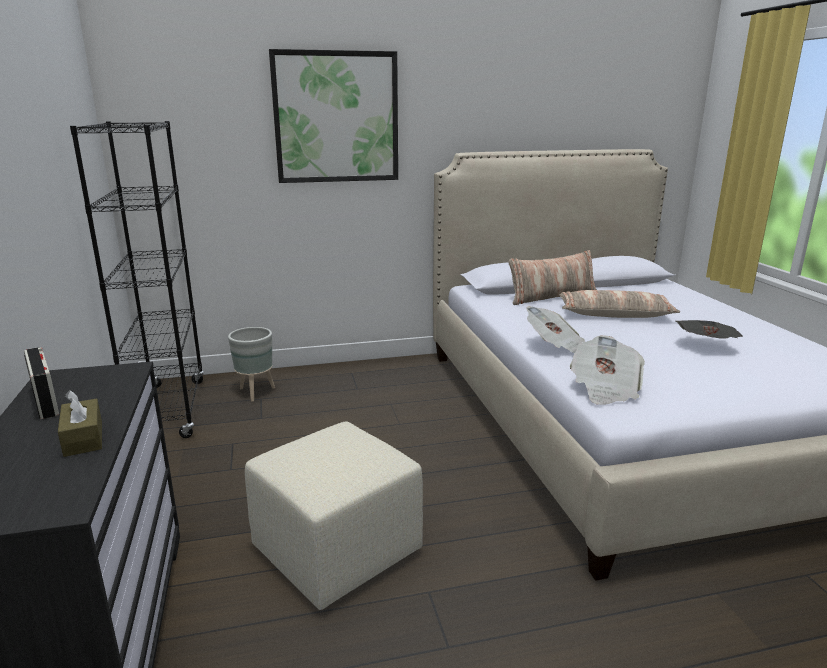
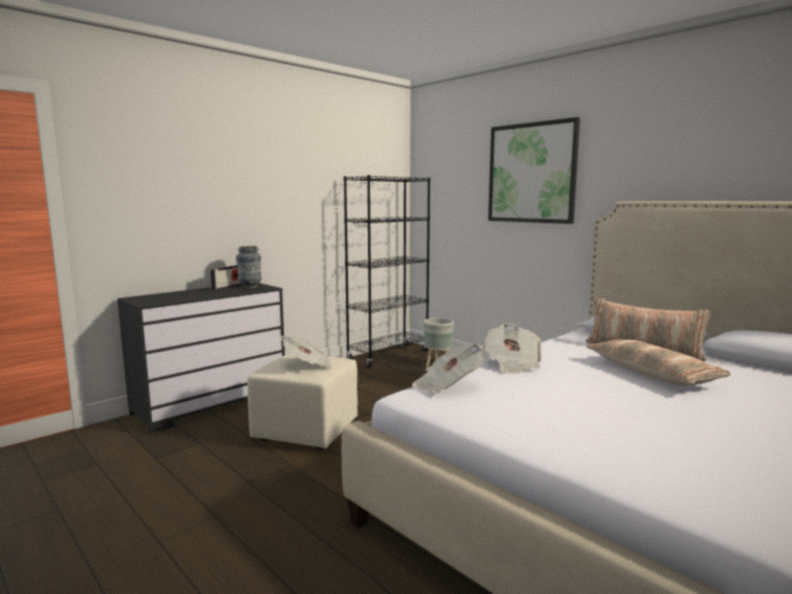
camera: 60 degrees right, 10 degrees down
(83, 438) = (199, 295): brown tissue box -> none
(90, 382) = (250, 287): none -> vase
(706, 345) = (646, 415): newspaper -> newspaper (307, 365)

